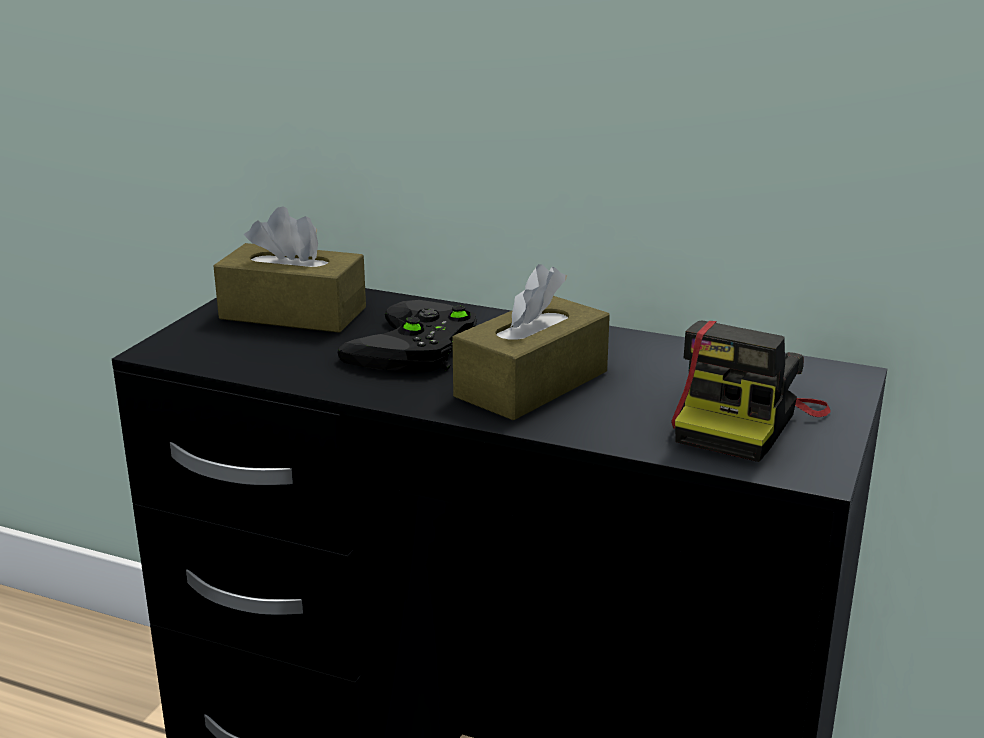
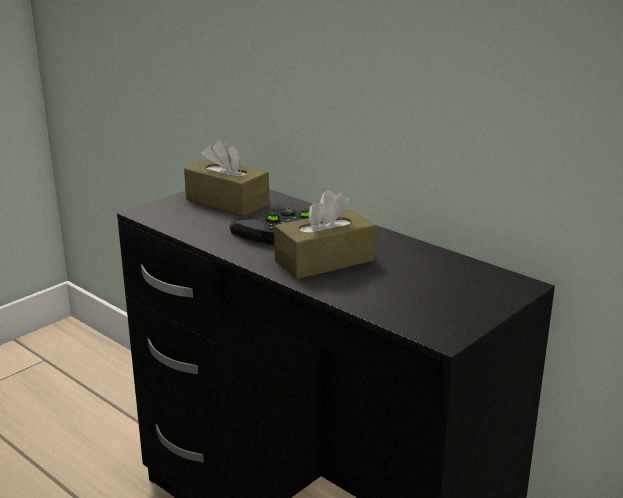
camera: 20 degrees right, 0 degrees up
(745, 422) = (430, 302): camera -> none

